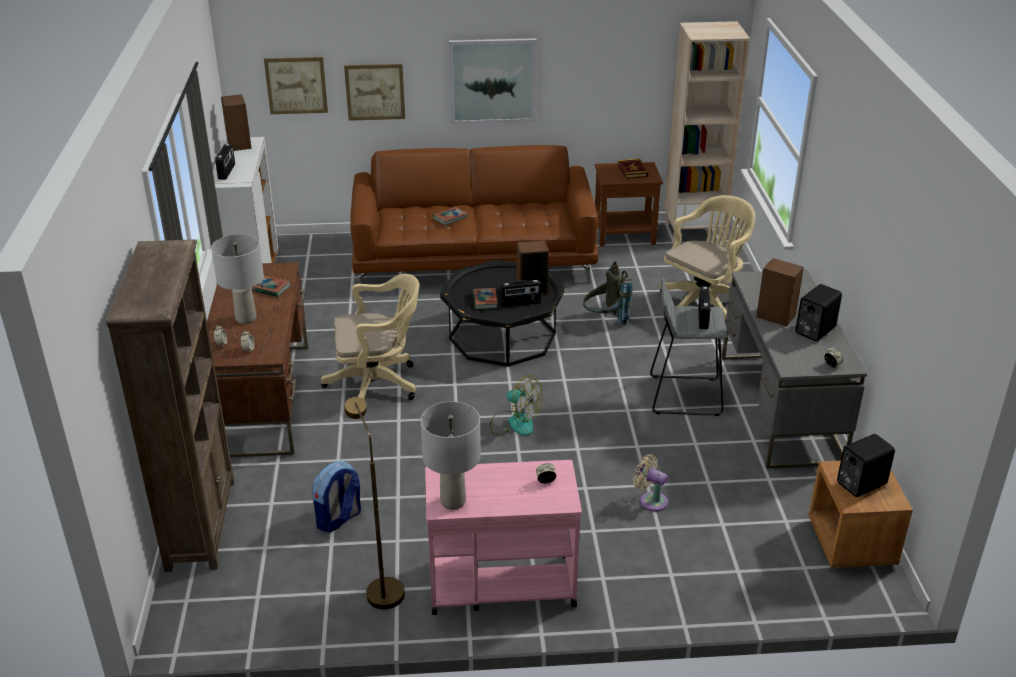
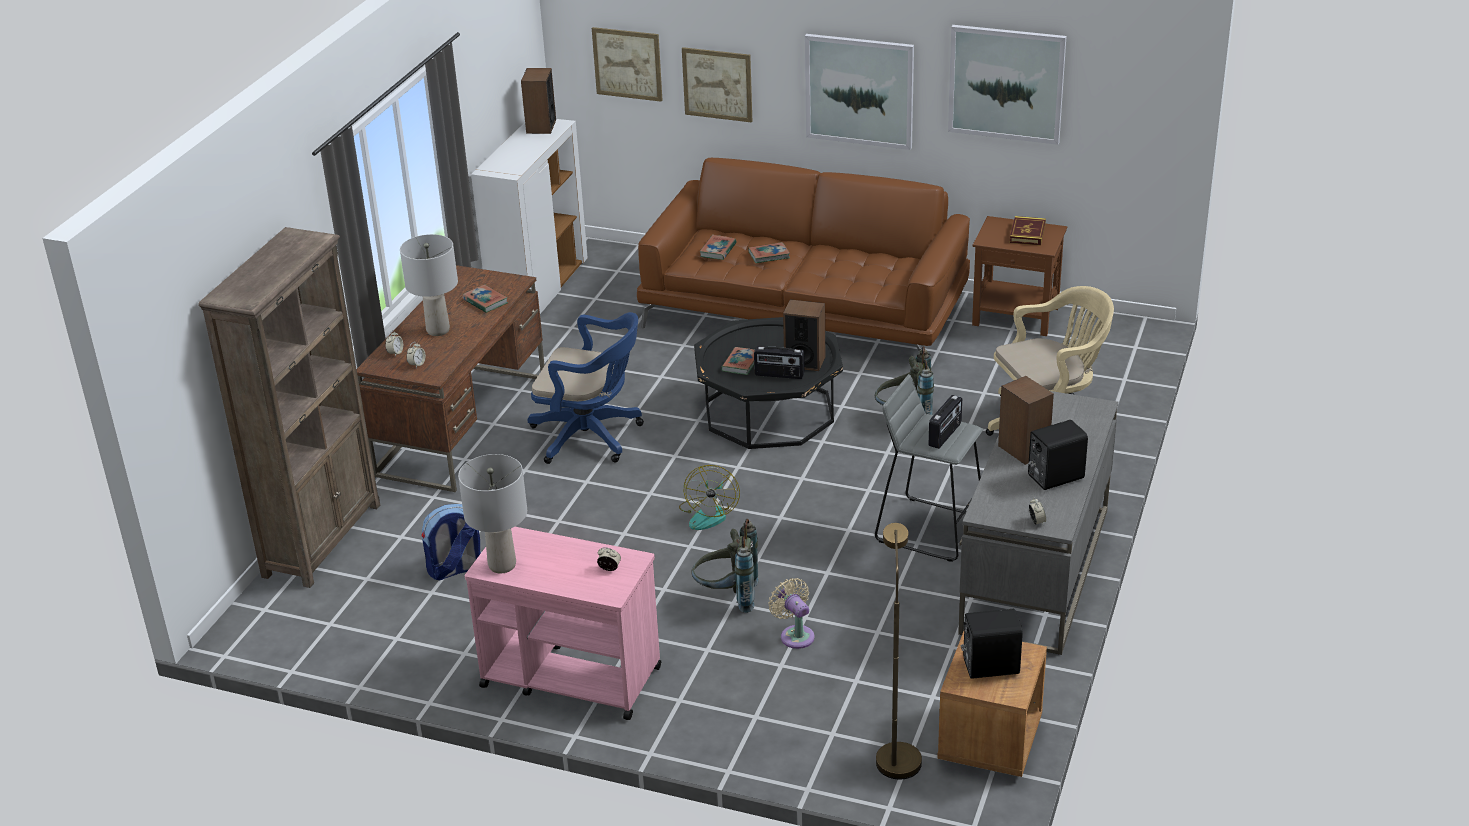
camera: 25 degrees right, 0 degrees up
(227, 172) = (504, 158): radio -> none
(378, 384) = (592, 437): beige office chair -> blue office chair
(381, 588) = (450, 648): brown floor lamp -> brown floor lamp (896, 754)
(408, 221) = (718, 250): none -> book
(514, 423) = (709, 514): fan -> fan turned 45 degrees clockwise
(577, 484) = (727, 597): none -> grey backpack
(607, 59) = (1006, 83): none -> picture
(694, 232) = (1111, 329): beige bookcase -> none

